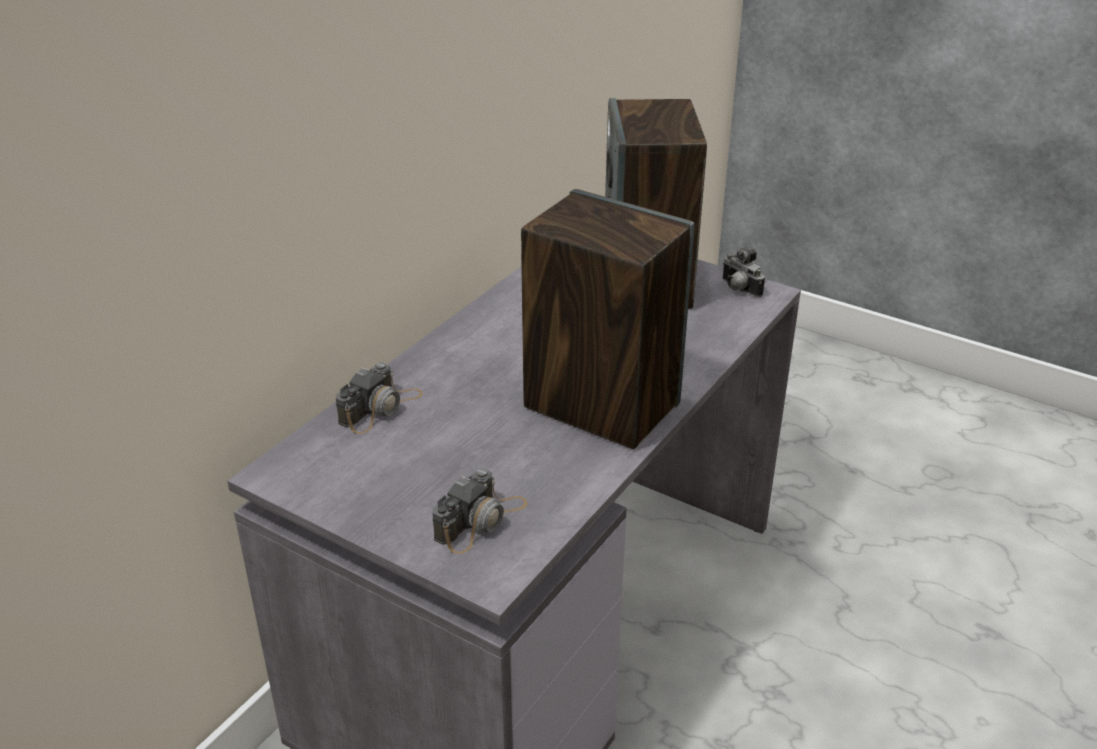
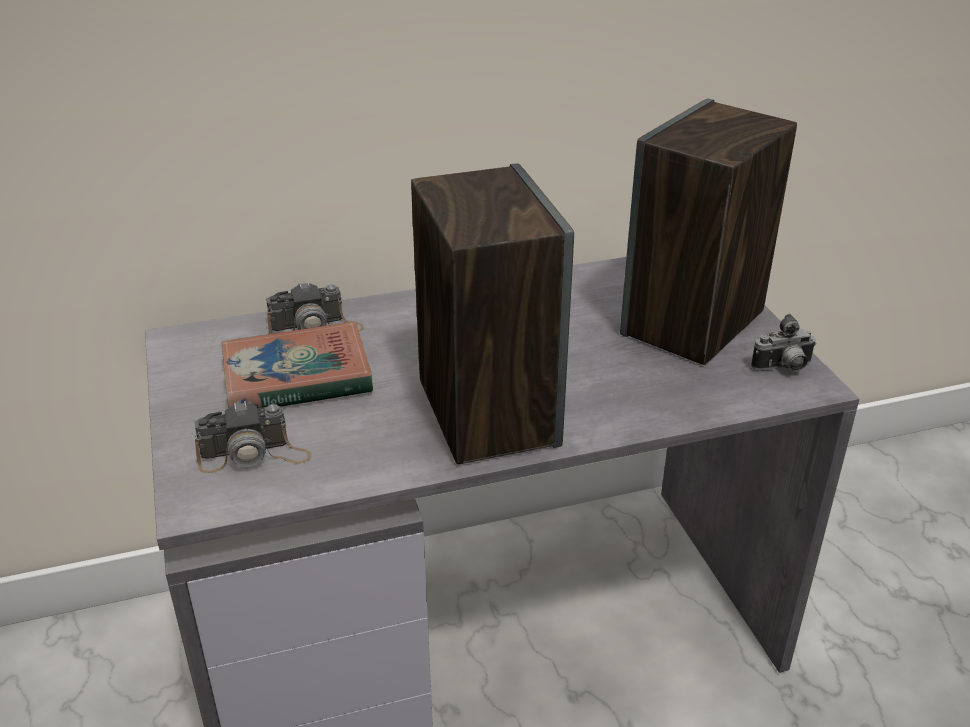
camera: 40 degrees right, 0 degrees up
(425, 451) = (297, 377): none -> book
(738, 289) = (783, 368): camera -> camera turned 105 degrees counterclockwise

